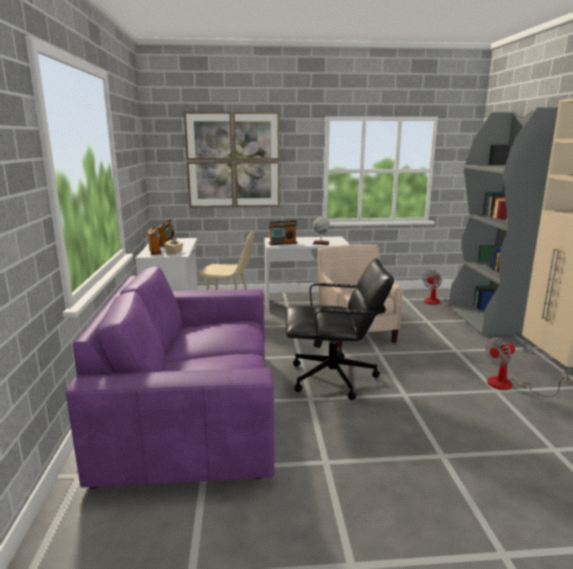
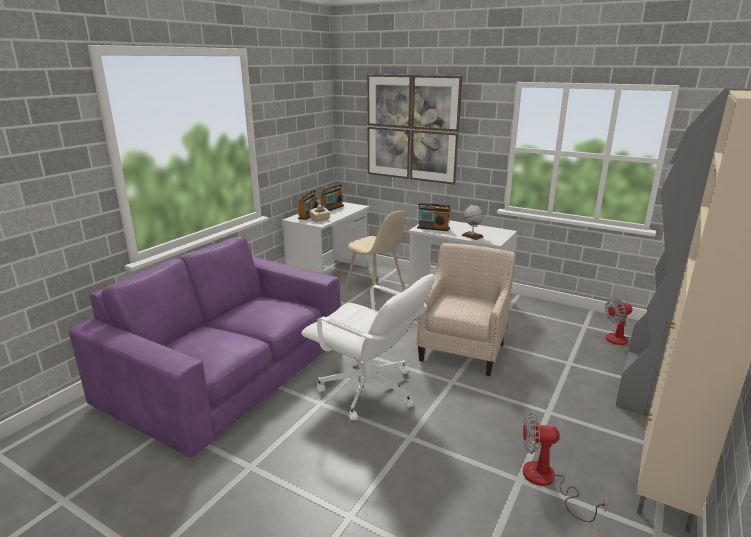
camera: 35 degrees right, 5 degrees up
(334, 378) = (368, 391): black office chair -> white office chair

